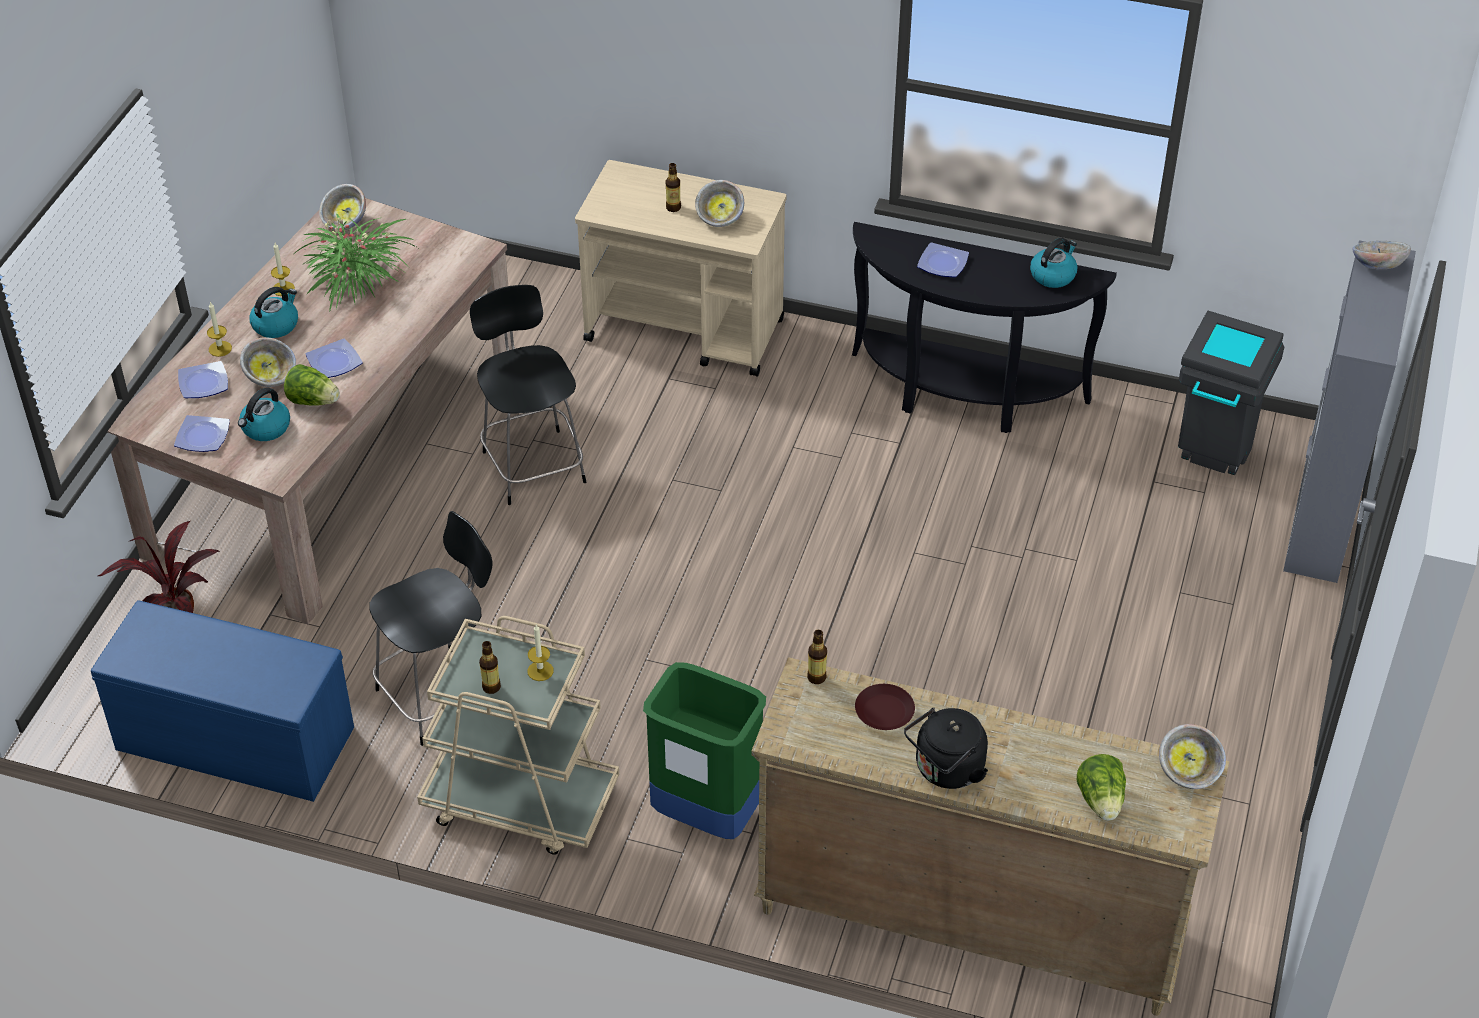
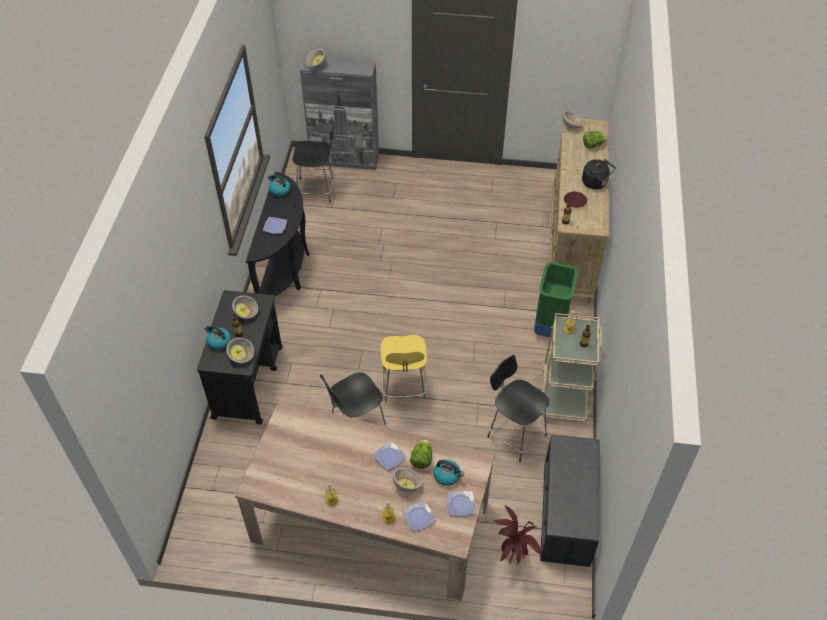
camera: 100 degrees left, 5 degrees up
(232, 739) = (567, 515): blue bench -> grey bench
(276, 325) = (363, 494): kettle -> kettle (218, 342)
(345, 222) = (267, 483): bowl -> bowl (242, 356)
(356, 280) = (319, 464): potted plant -> none
(606, 540) = (404, 388): none -> yellow stool
(686, 331) = (248, 381): beige cart -> black cart
(1210, 461) = (317, 191): grey trash can -> black stool

